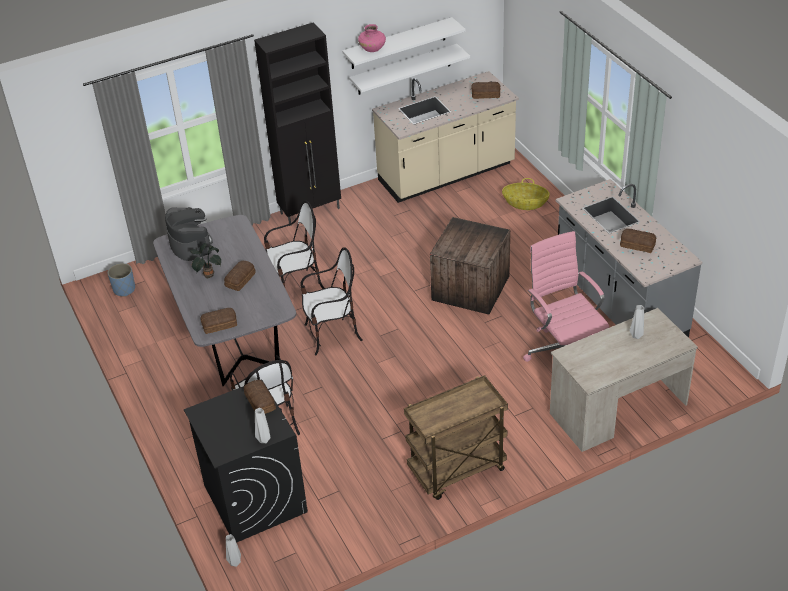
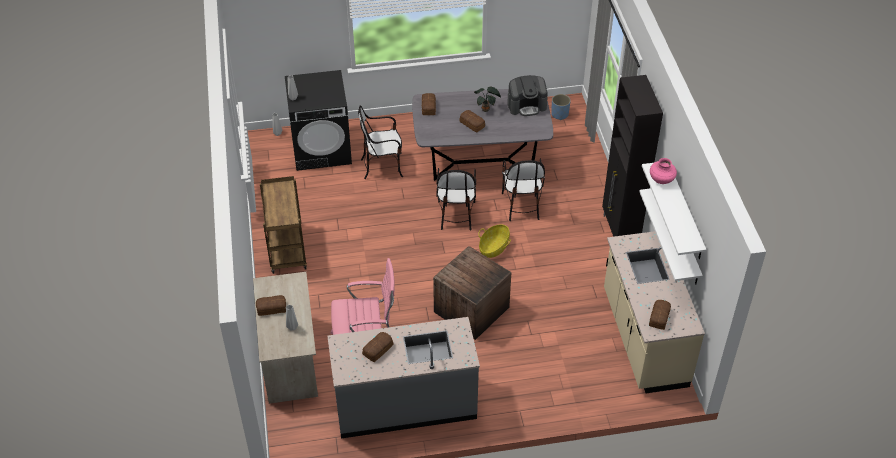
camera: 105 degrees right, 5 degrees up
(259, 402) = (326, 101): bread -> bread (271, 308)
(525, 204) = (574, 384): basket -> basket (494, 247)

